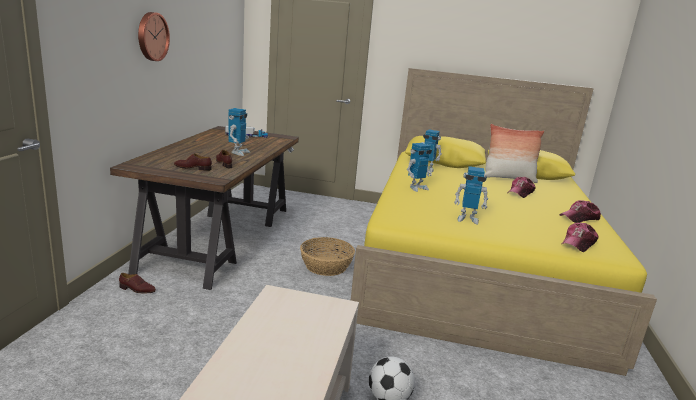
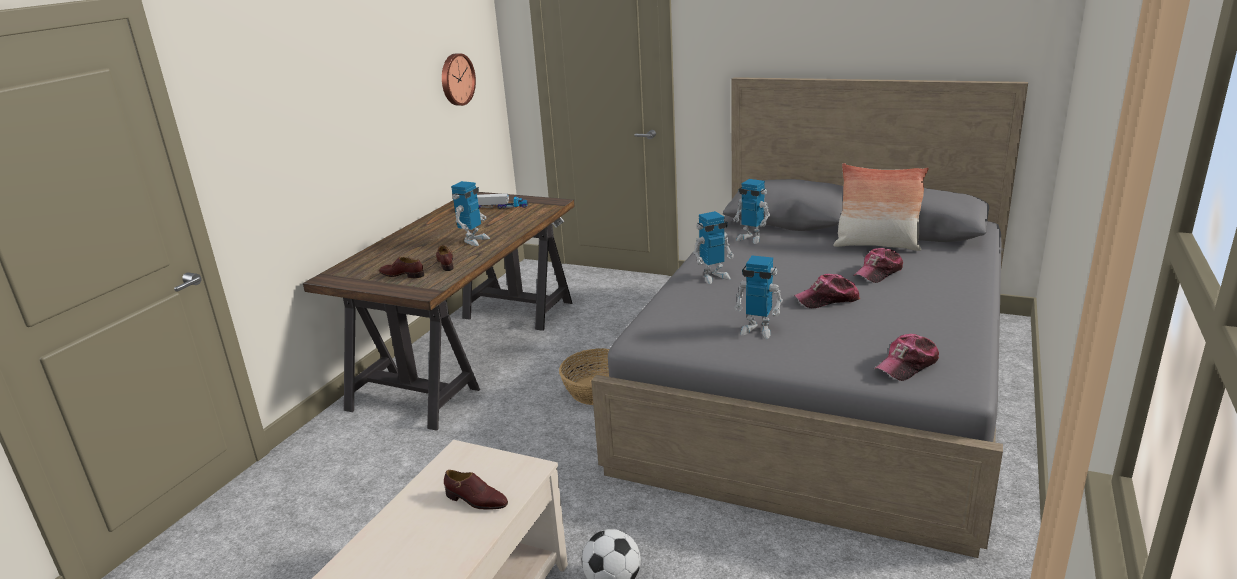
camera: 15 degrees right, 5 degrees up
(137, 289) = (349, 432): brown shoe -> brown shoe (476, 500)
(151, 36) = (342, 103): wall clock -> wall clock (456, 79)
(476, 266) = (825, 383): yellow bed -> grey bed
(580, 218) = (946, 316): cap -> cap (827, 299)

